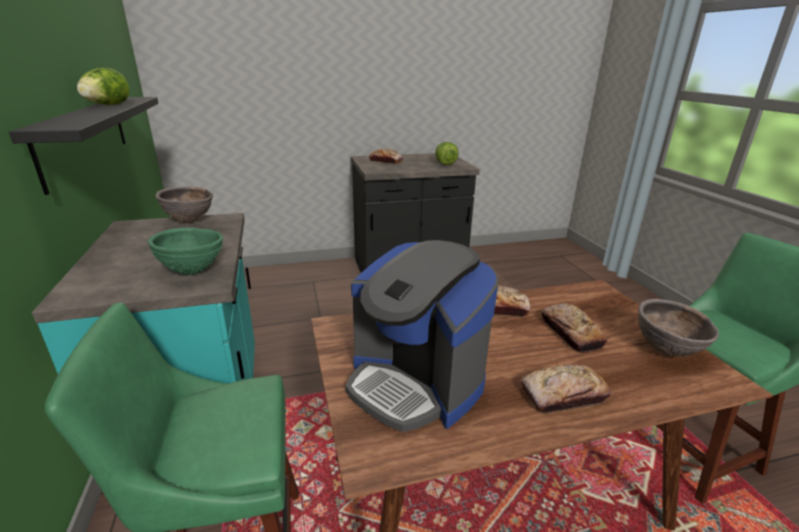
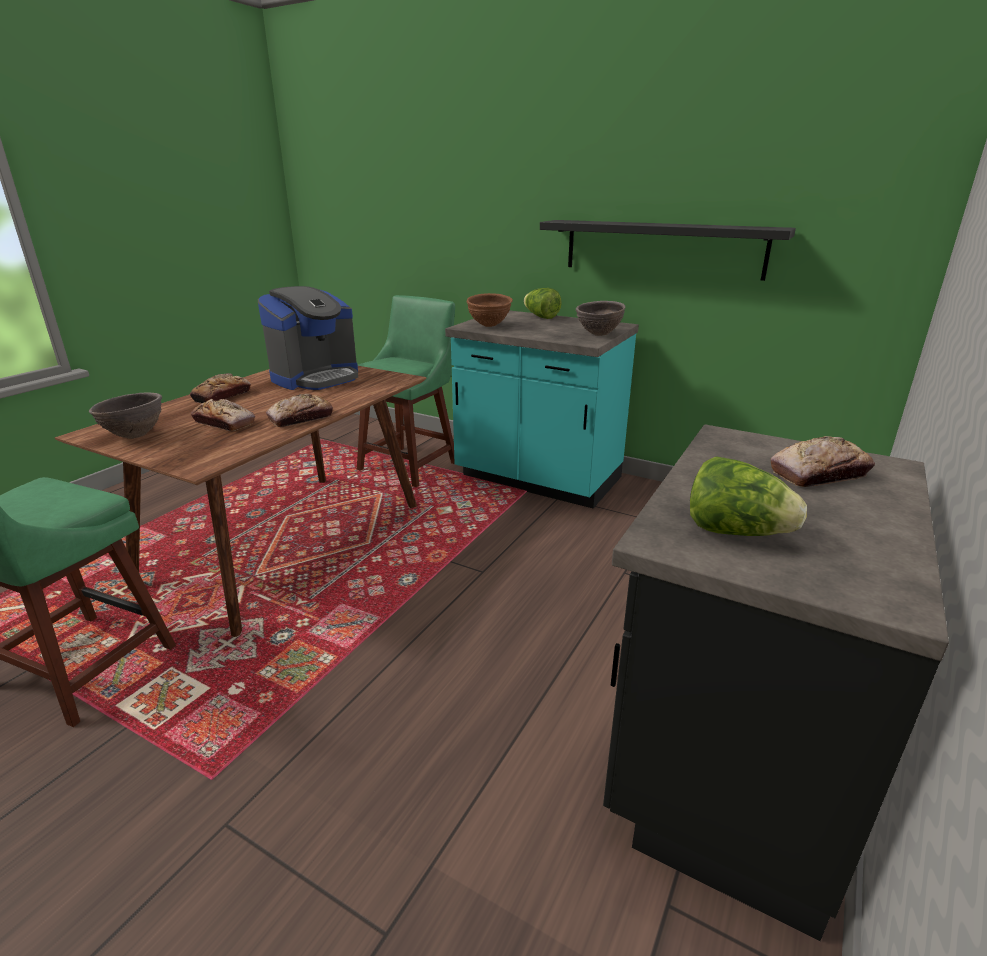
camera: 135 degrees right, 0 degrees up
(107, 105) = (688, 224): lettuce -> lettuce (541, 317)
(193, 271) = (489, 326): green bowl -> brown bowl
(415, 382) = (316, 378): coffee machine -> coffee machine turned 135 degrees clockwise

